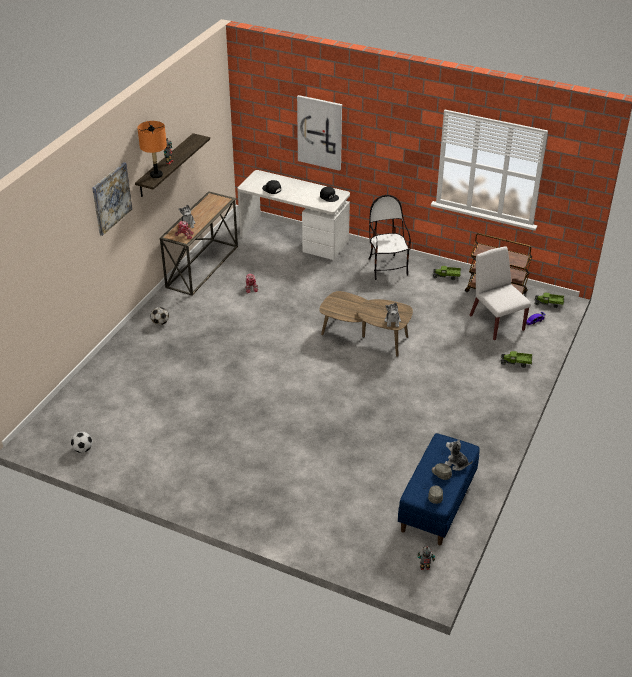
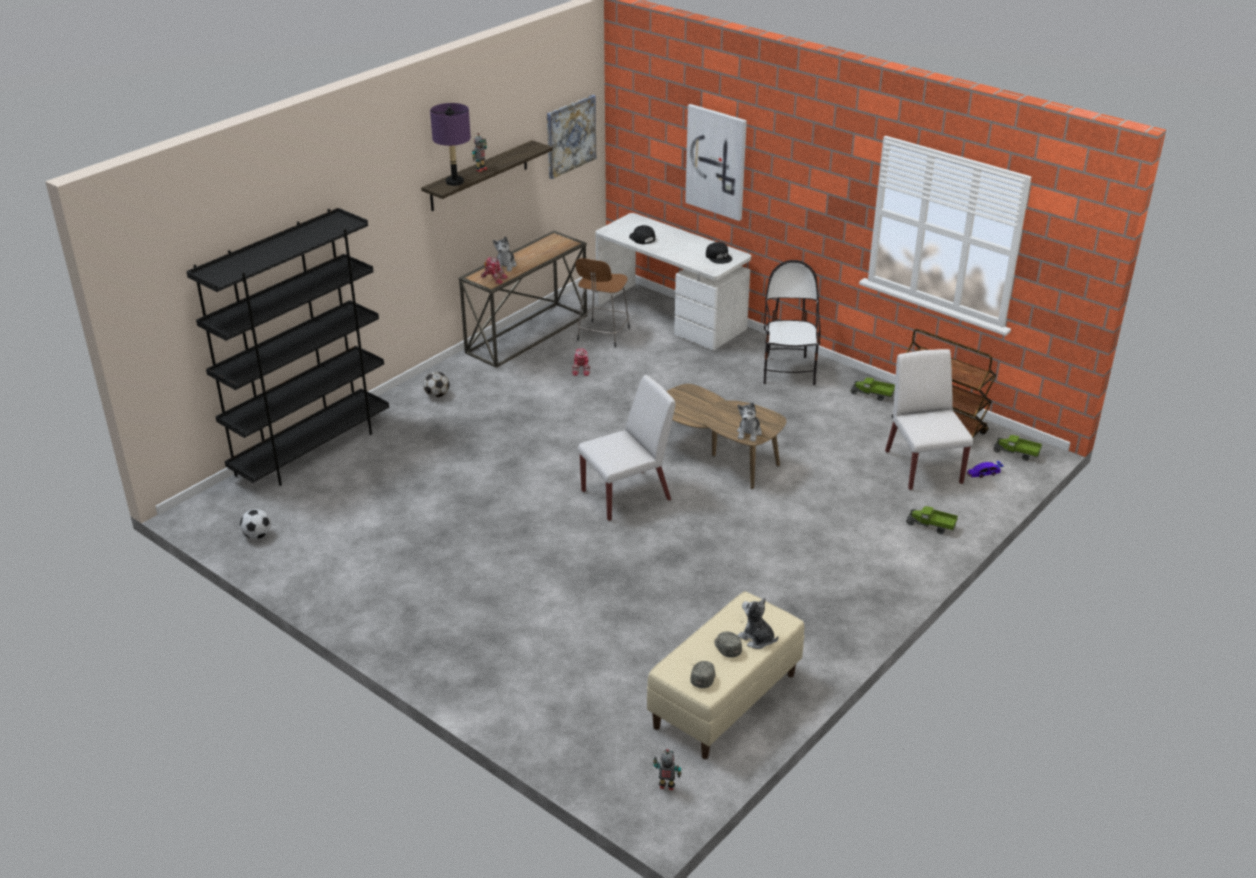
camera: 15 degrees right, 5 degrees down
(91, 379) = (312, 450): none -> black bookcase
(111, 198) = (377, 200): picture -> picture (570, 136)
(156, 175) = (455, 182): orange table lamp -> purple table lamp
(254, 259) = (602, 335): none -> brown stool
(319, 375) = (627, 495): none -> white chair
(437, 505) = (725, 701): blue bench -> beige bench

